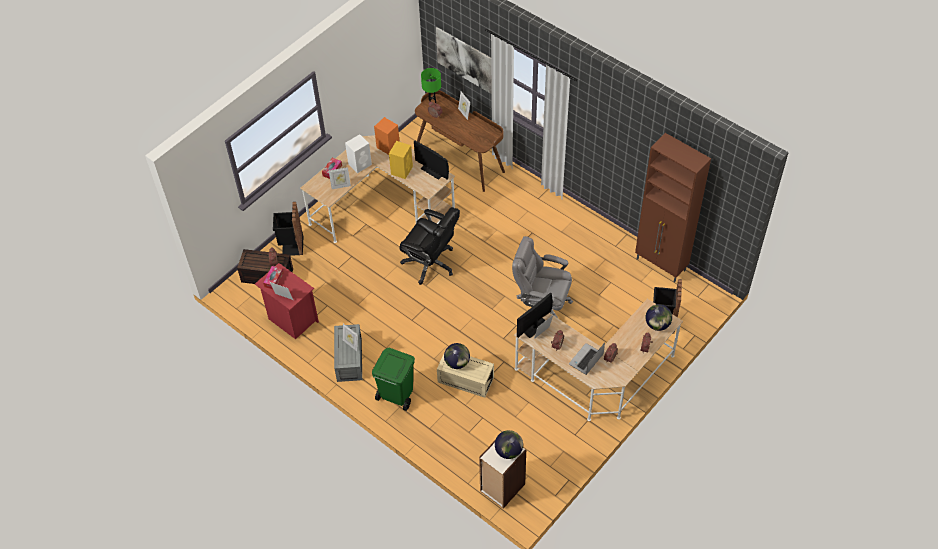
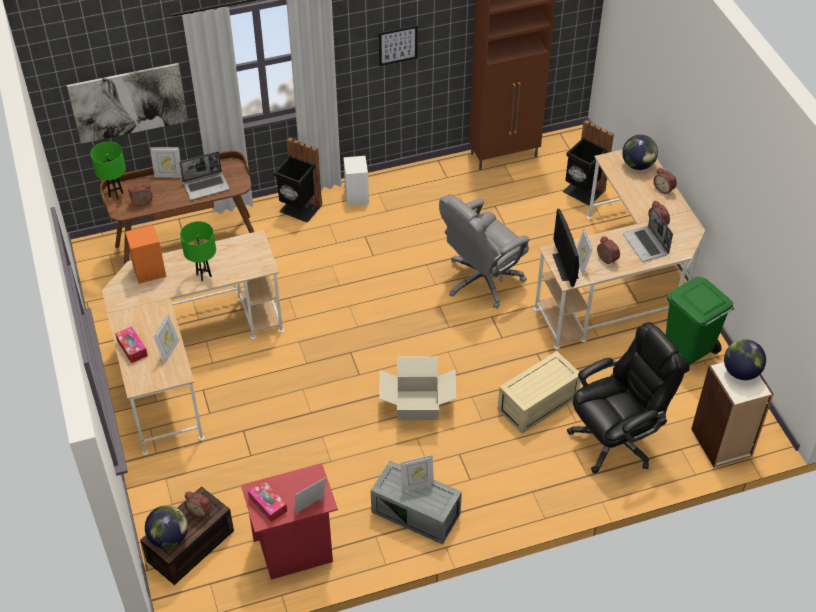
camera: 60 degrees left, 5 degrees down
(291, 246) = (163, 492): black trash can -> black trash can (299, 209)
(360, 164) = (150, 313): white speaker -> white speaker (356, 196)
(396, 396) = (512, 487): green trash can -> green trash can (687, 353)
(402, 170) = (203, 275): yellow speaker -> green table lamp
(423, 323) = (417, 405): none -> cardboard box
(430, 263) = (328, 353): black office chair -> black office chair (615, 439)
(432, 171) = (235, 246): monitor -> none
(457, 363) = (530, 385): globe -> globe (169, 538)
(469, 133) = (206, 186): none -> laptop
(613, 144) = (398, 45): none -> picture

